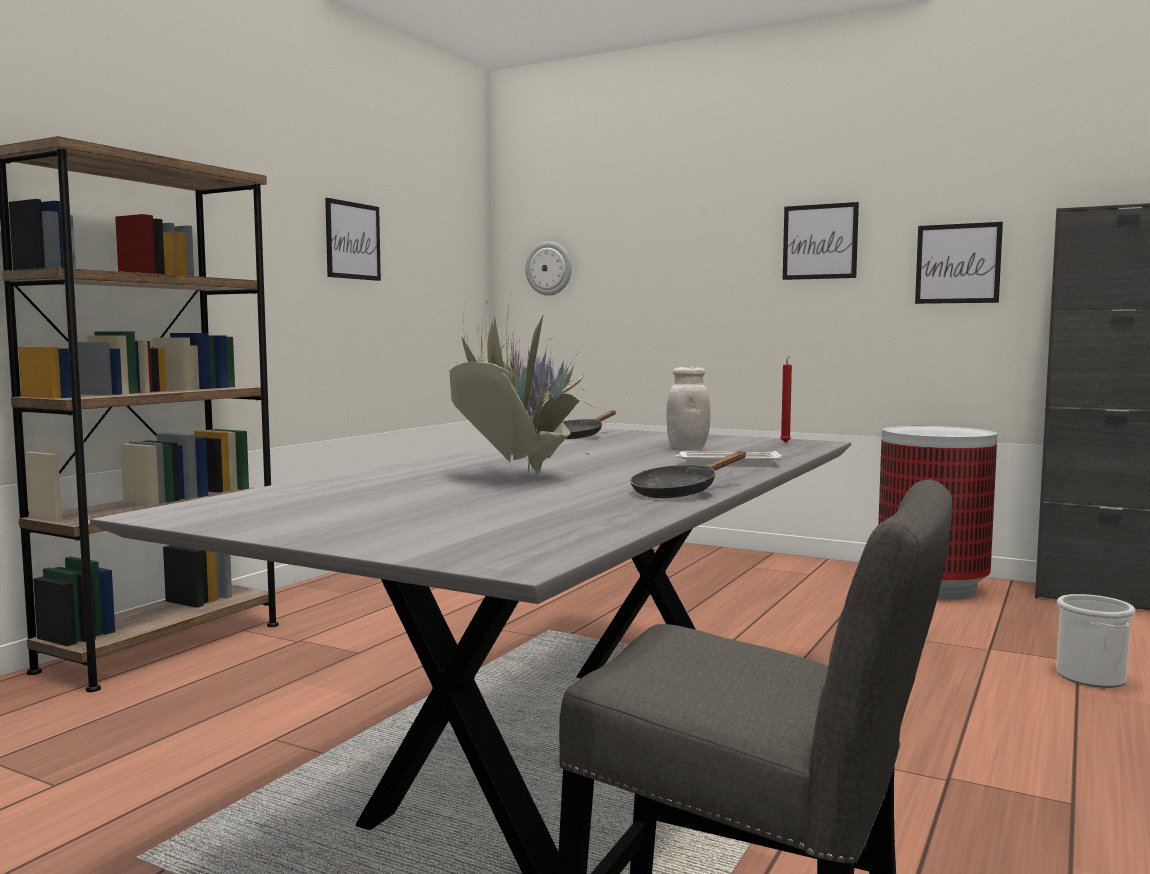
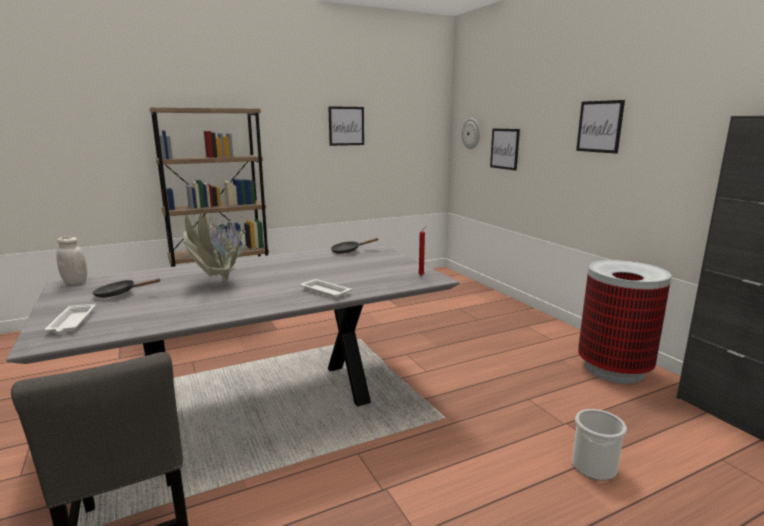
camera: 35 degrees right, 10 degrees up
(451, 539) = (72, 322): none -> white tray
(680, 492) = (229, 311): black frying pan -> black frying pan (119, 294)
(687, 448) = (358, 271): white jar -> white jar (75, 282)
(958, 263) = (682, 149): picture -> picture (504, 149)

